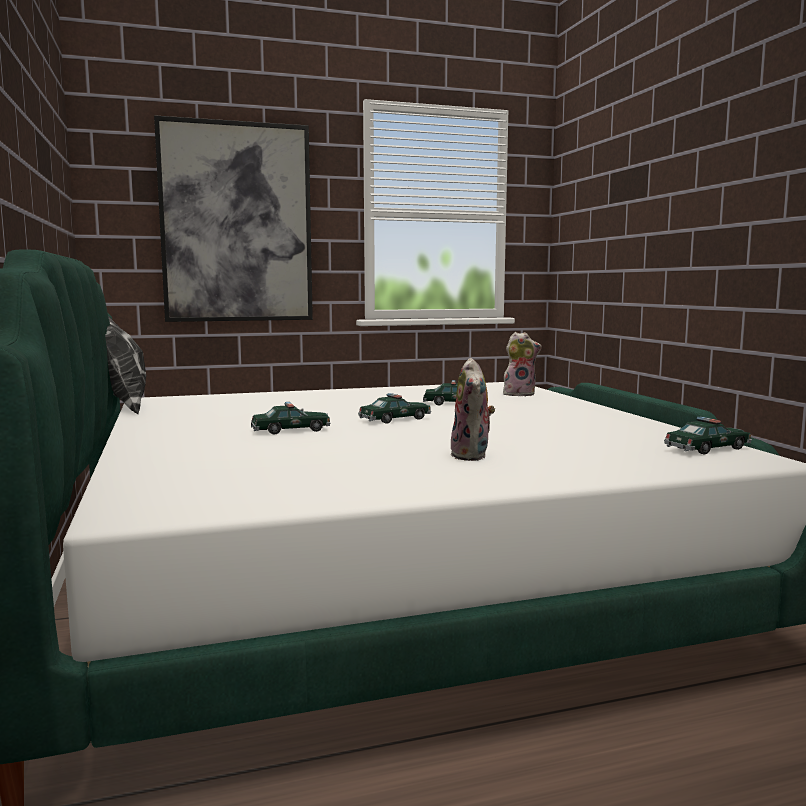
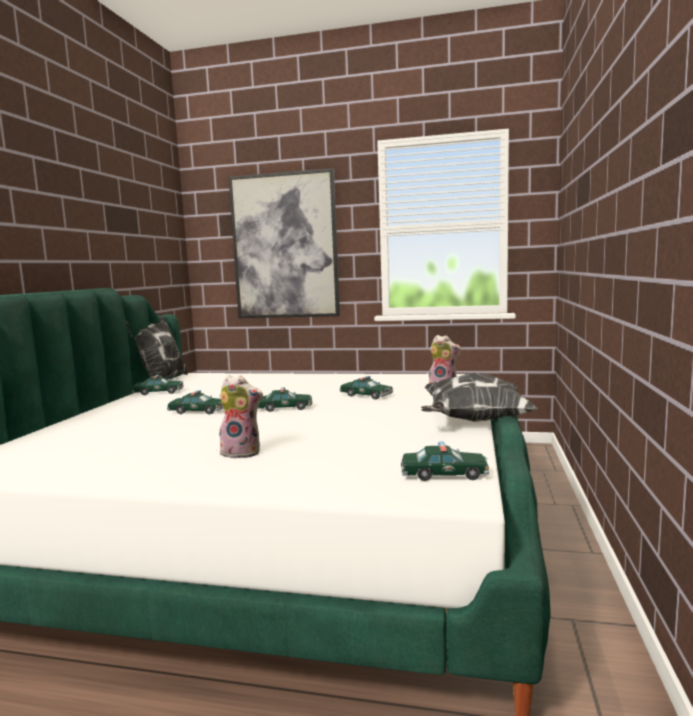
camera: 30 degrees right, 0 degrees up
(161, 418) = (158, 392): none -> toy car
(472, 456) = (242, 452): plush toy -> plush toy turned 105 degrees counterclockwise
(621, 414) = (473, 421): none -> pillow

